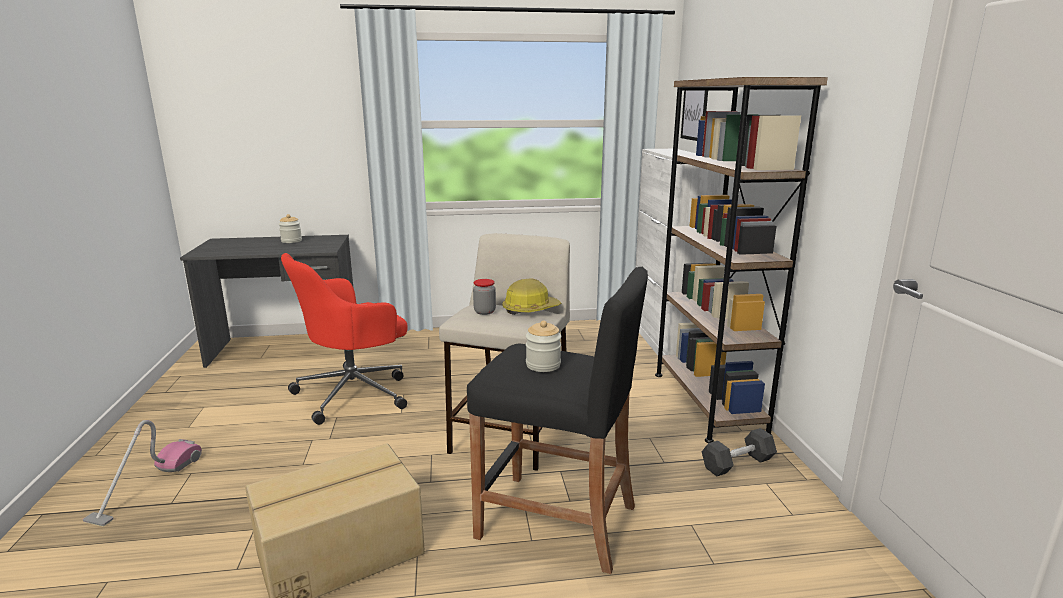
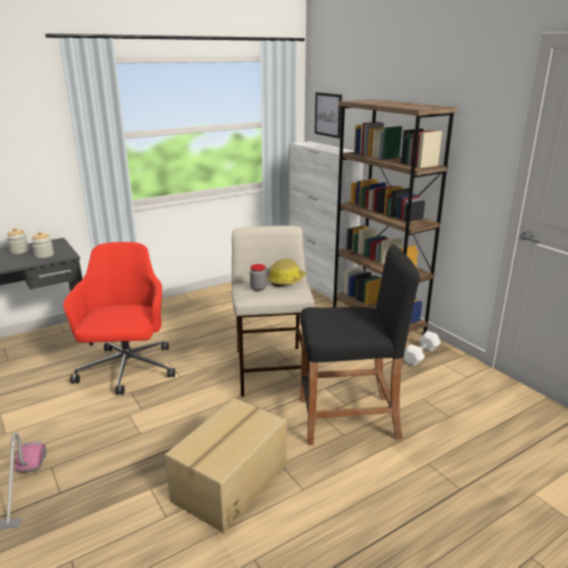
camera: 25 degrees left, 5 degrees up
(355, 393) = (127, 370): red office chair -> red office chair turned 150 degrees clockwise
(543, 365) = (344, 319): jar -> jar (44, 255)
(737, 463) = (420, 355): black dumbbell -> white dumbbell

